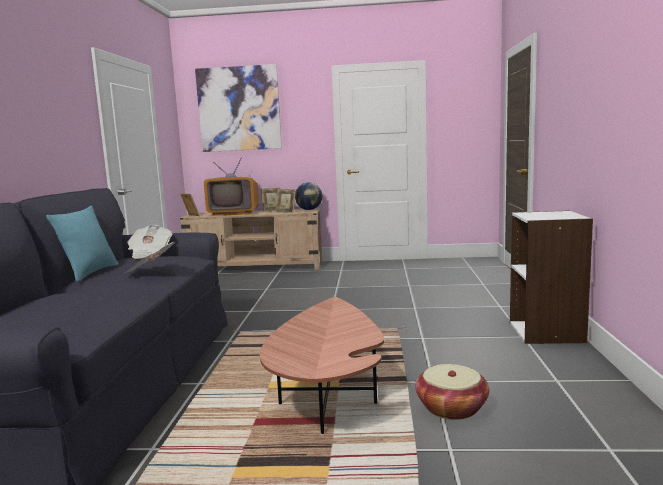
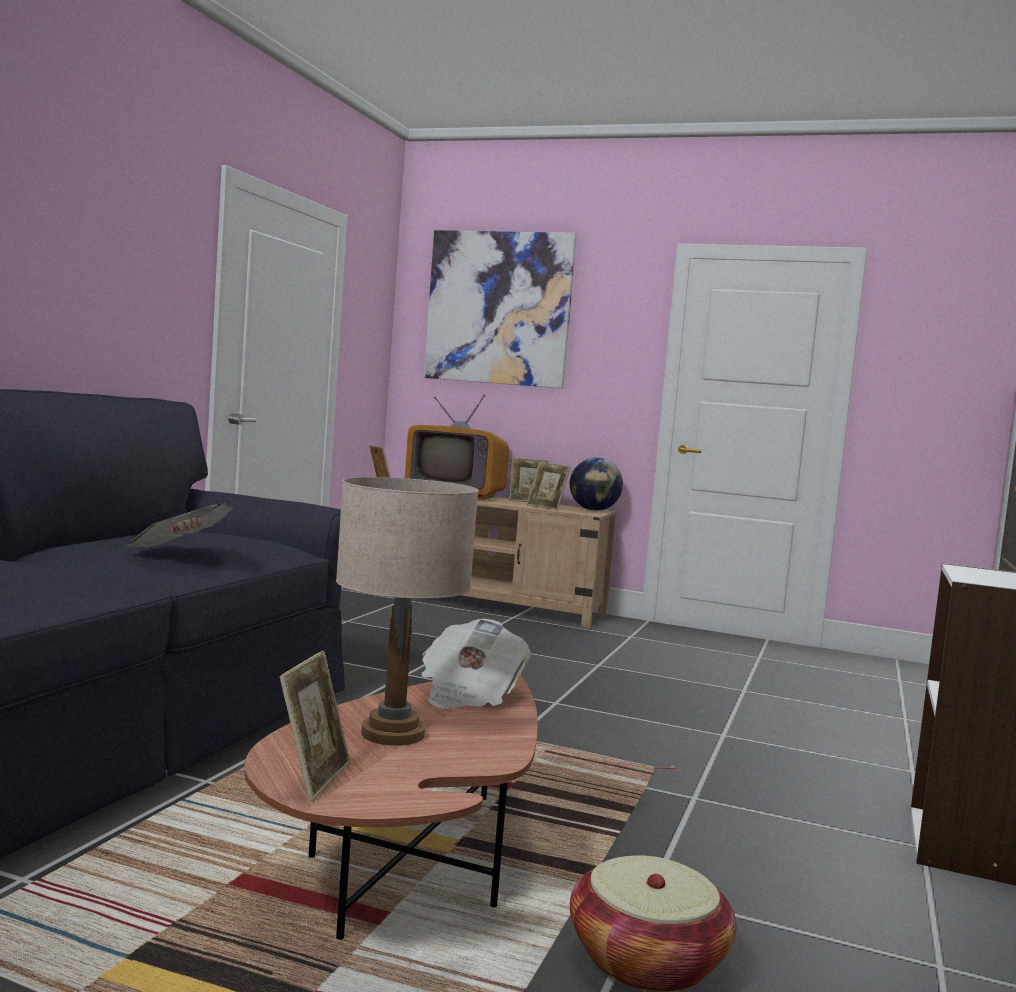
camera: 15 degrees right, 5 degrees down
(90, 273) = (90, 539): turquoise pillow -> none
(149, 253) = (222, 528): newspaper -> newspaper (469, 694)
(302, 364) = (313, 778): none -> picture frame
(315, 337) = (393, 734): none -> beige table lamp

